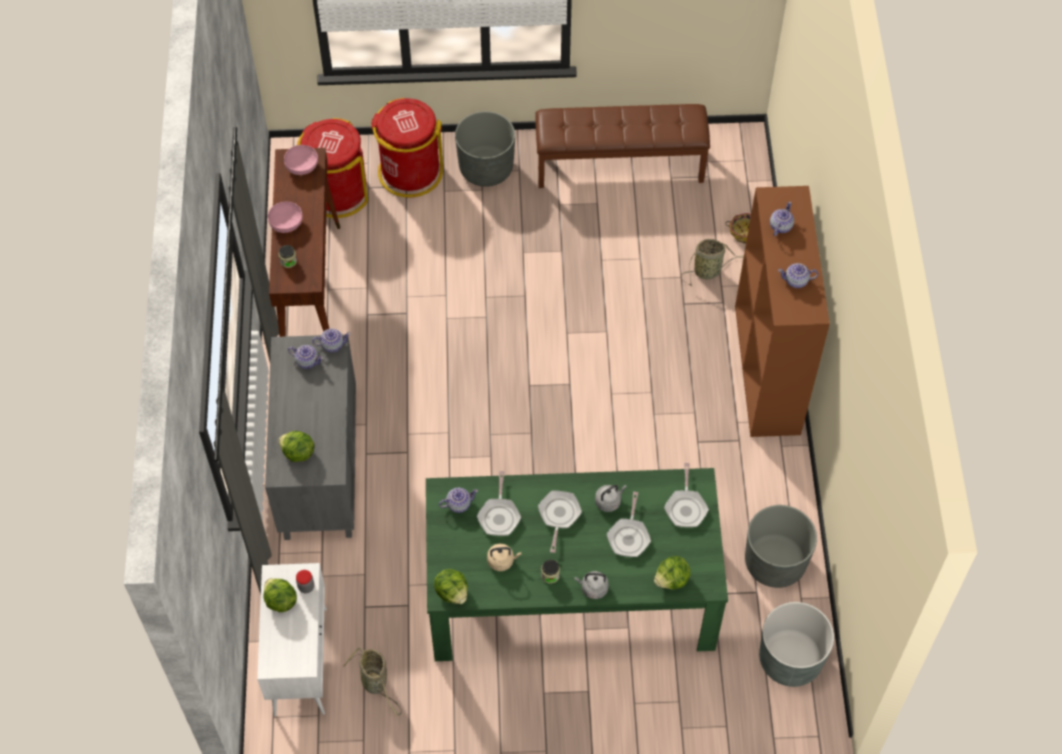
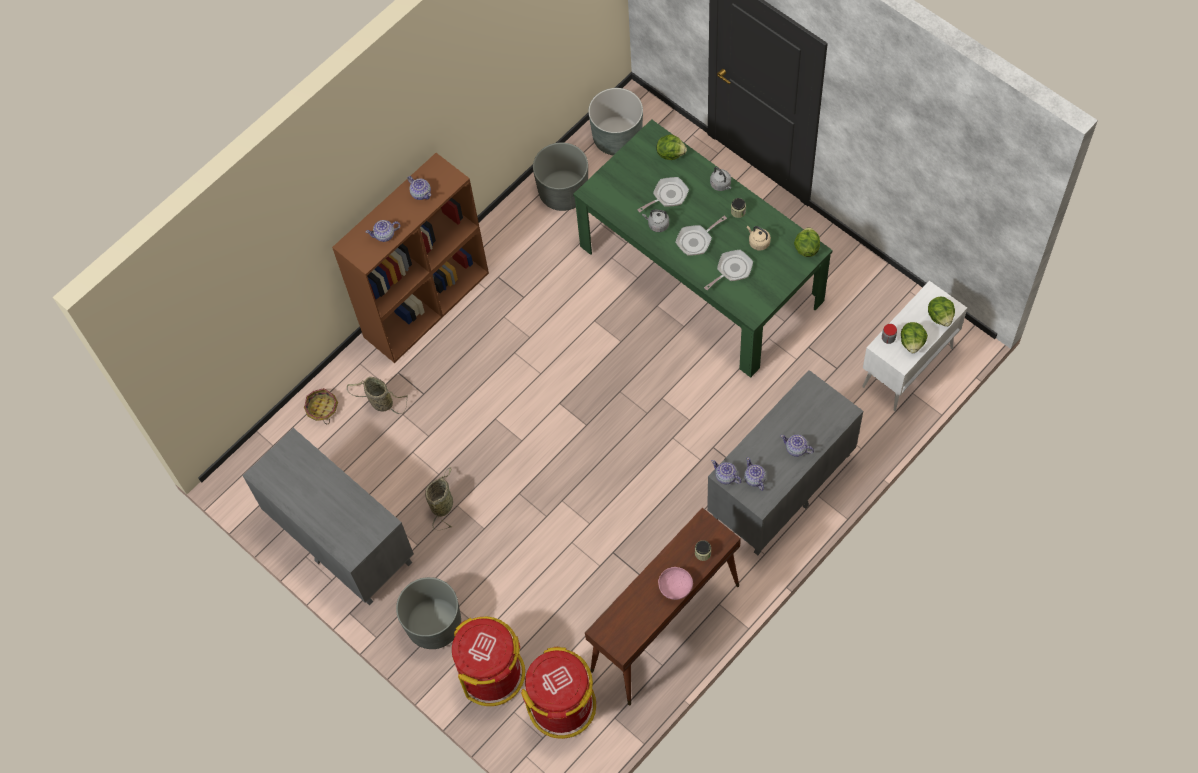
camera: 130 degrees left, 5 degrees up
(298, 453) = (820, 416): lettuce -> lettuce (940, 316)
(302, 166) = (617, 629): pink bowl -> none
(375, 683) = (872, 317): basket -> basket (442, 504)
(458, 504) = (750, 297): teapot -> teapot (796, 449)
(620, 165) = (340, 538): brown bench -> grey dresser
(686, 507) = (616, 185): frying pan -> none

